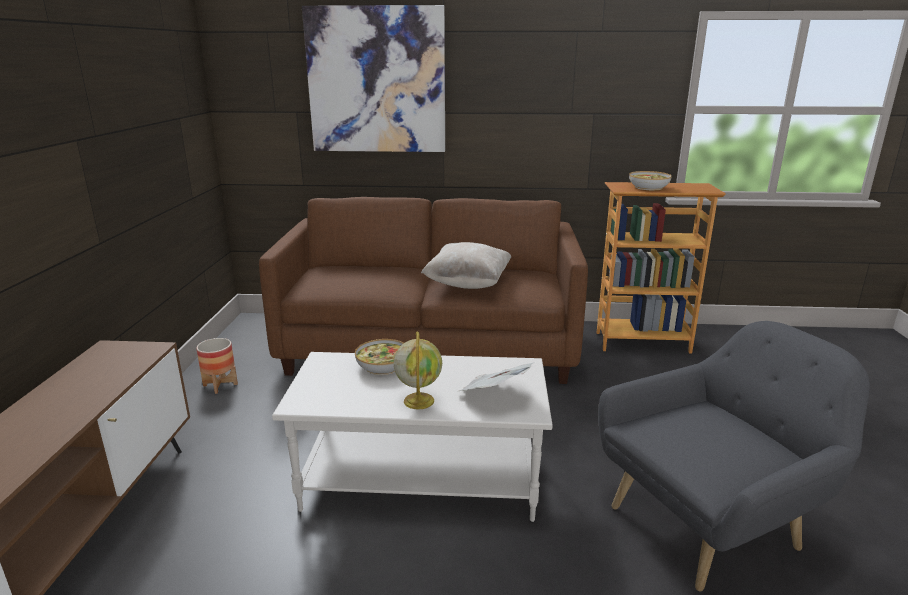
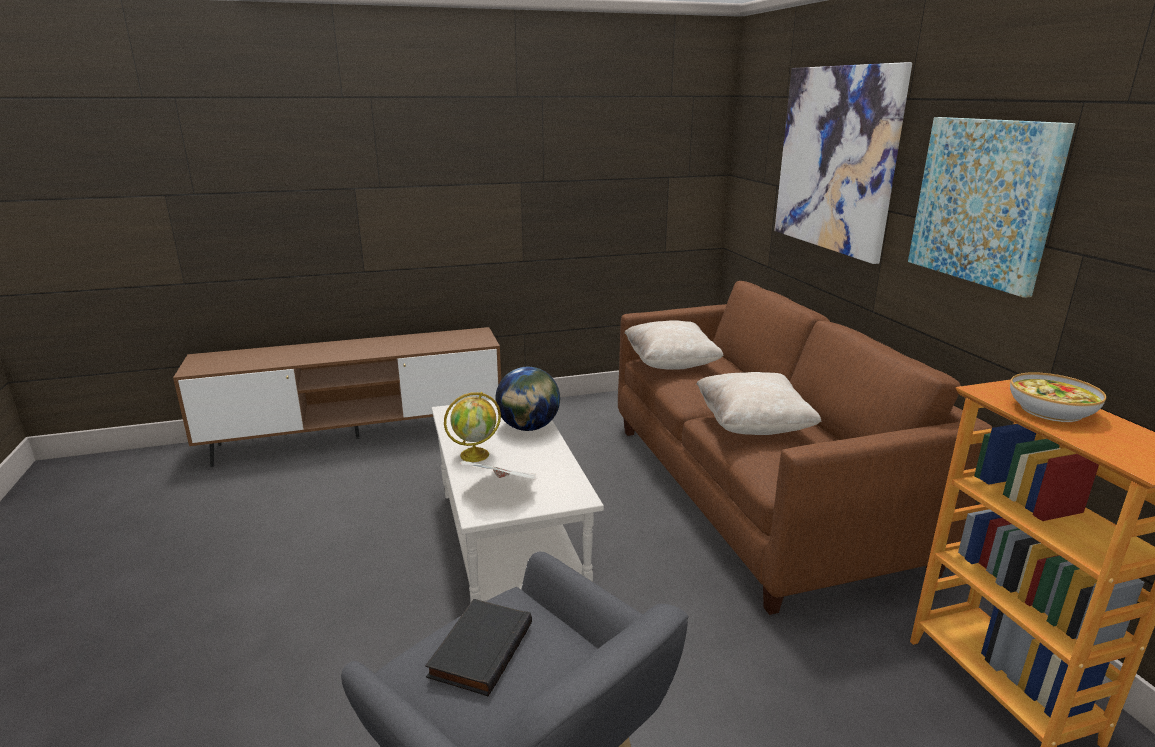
camera: 70 degrees right, 0 degrees up
(220, 385) = (587, 412): planter -> none
(330, 283) = (671, 364): none -> beige pillow
(383, 366) = (528, 427): bowl -> globe
(526, 94) = (984, 201): none -> picture
(700, 444) = (479, 649): none -> black book

